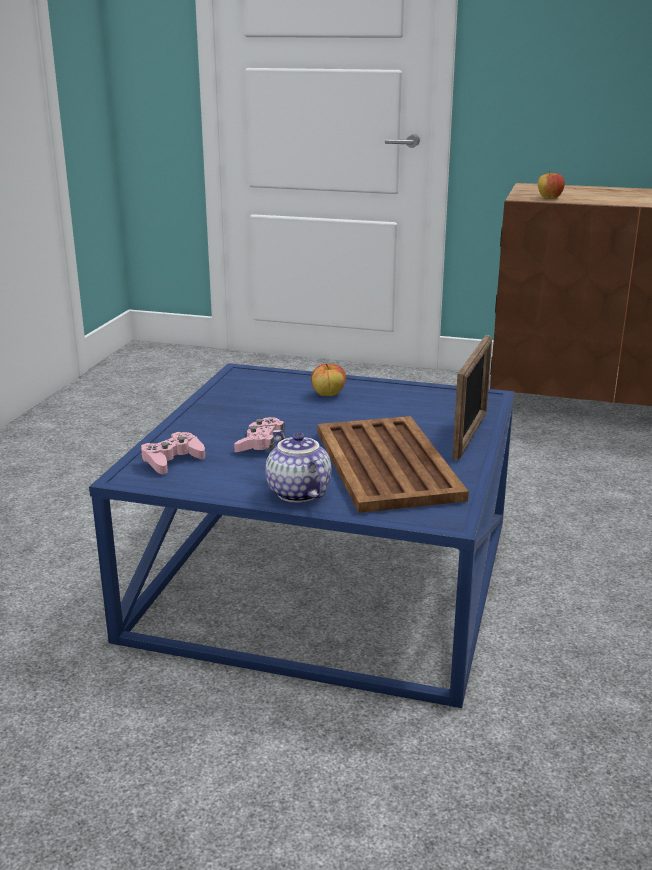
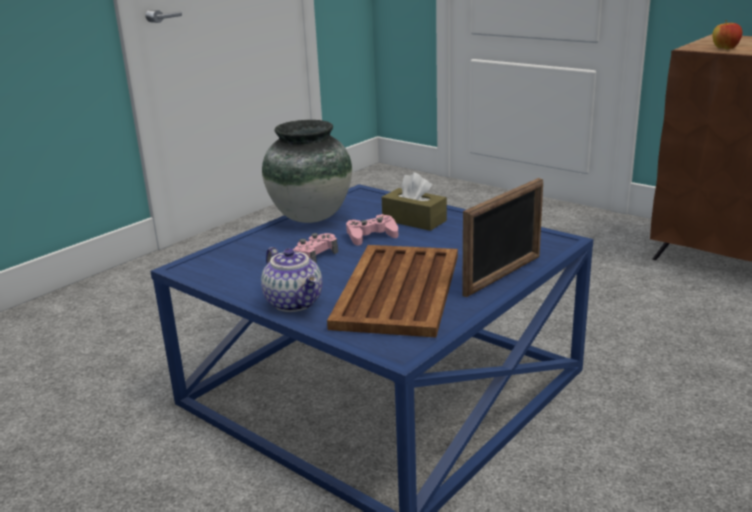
camera: 25 degrees right, 0 degrees up
(172, 460) = (230, 259): pink game controller -> pink game controller (371, 236)
(215, 404) = (311, 217): none -> vase
(296, 493) = (295, 303): teapot -> teapot turned 150 degrees clockwise
(328, 394) = (414, 220): apple -> brown tissue box

